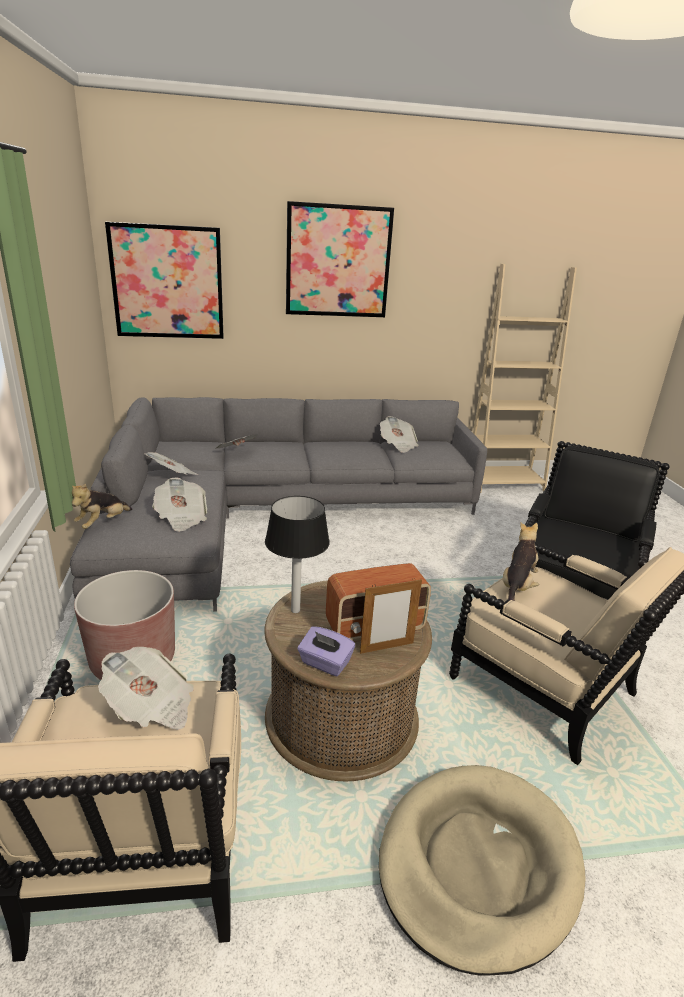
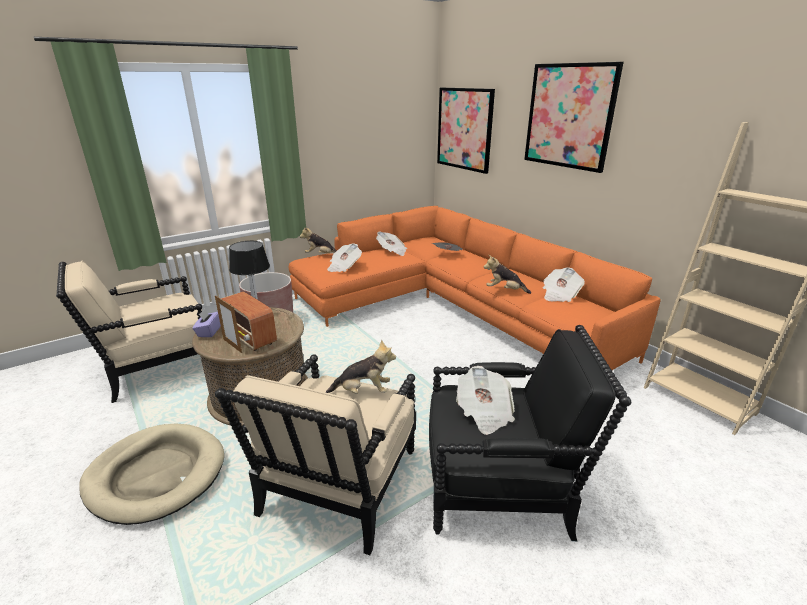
camera: 65 degrees right, 0 degrees up
(151, 706) = (176, 308): newspaper -> newspaper (484, 413)
(268, 515) = (449, 307): grey sofa -> orange sofa
(362, 460) = (504, 290): none -> plush toy

